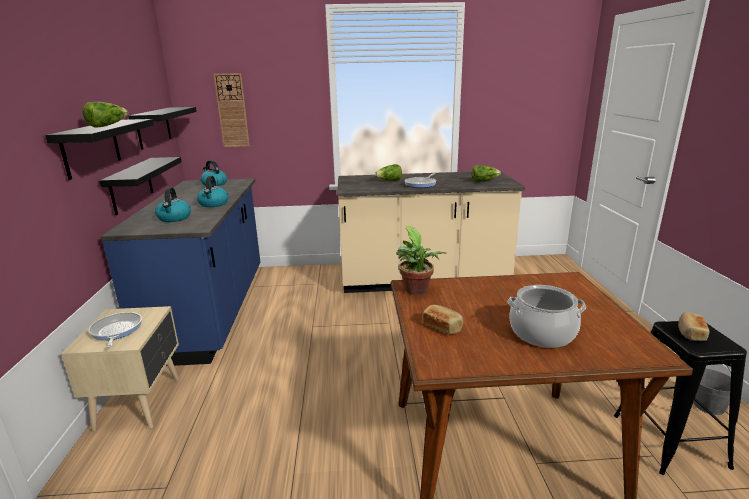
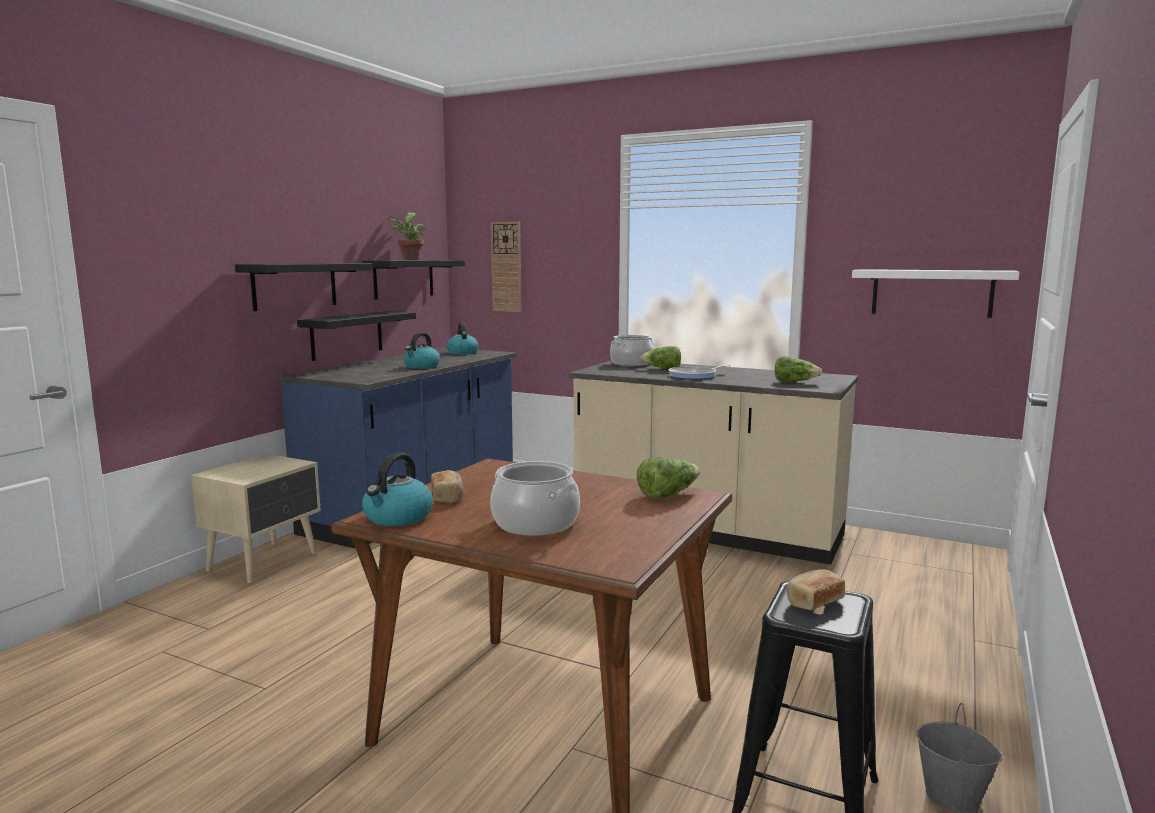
camera: 30 degrees right, 10 degrees down
(107, 126) = (305, 263): lettuce -> lettuce (667, 494)
(116, 331) = (249, 469): frying pan -> none
(174, 218) = (362, 372): kettle -> kettle (398, 517)
(359, 178) = (632, 363): none -> cooking pot
(417, 291) = (489, 469): potted plant -> potted plant (410, 260)
(533, 116) = (931, 293): none -> white shelf

